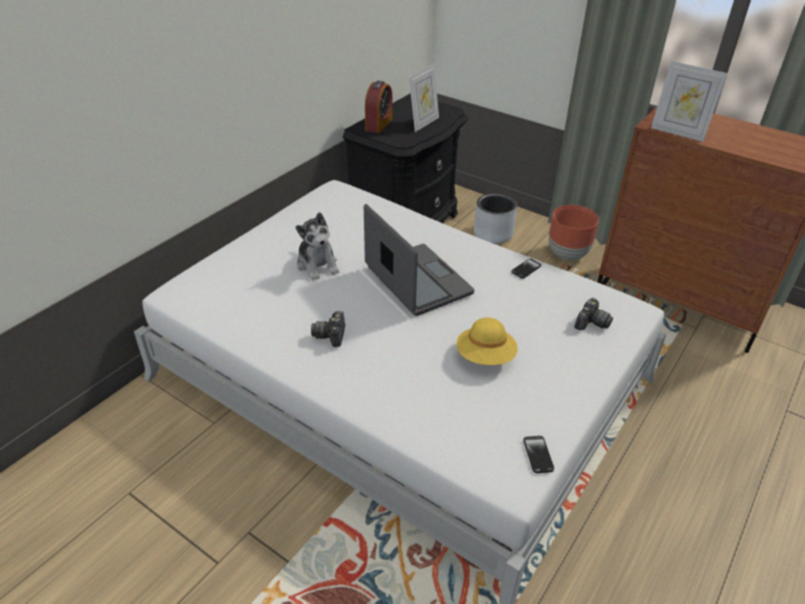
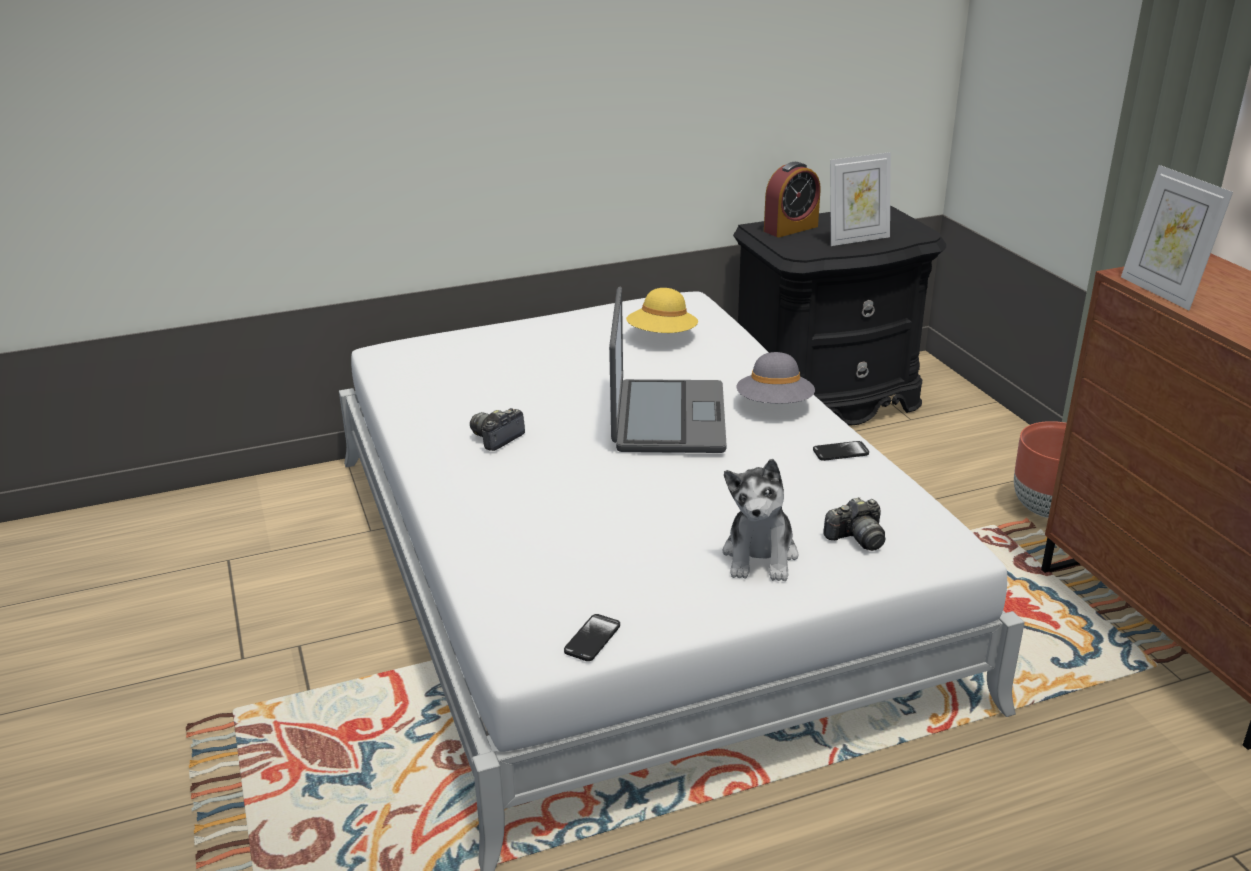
camera: 35 degrees right, 10 degrees down
(317, 265) = (568, 369): plush toy -> plush toy (760, 555)
(461, 249) = (774, 406): none -> grey hat
(485, 357) = (655, 521): yellow hat -> yellow hat (662, 336)
(493, 233) = (950, 448): grey planter -> none

